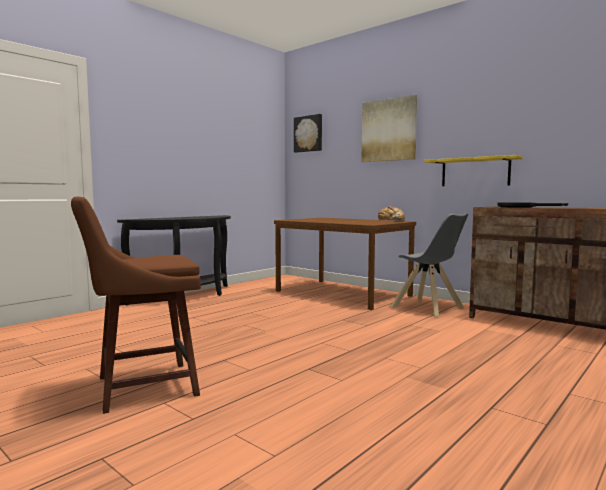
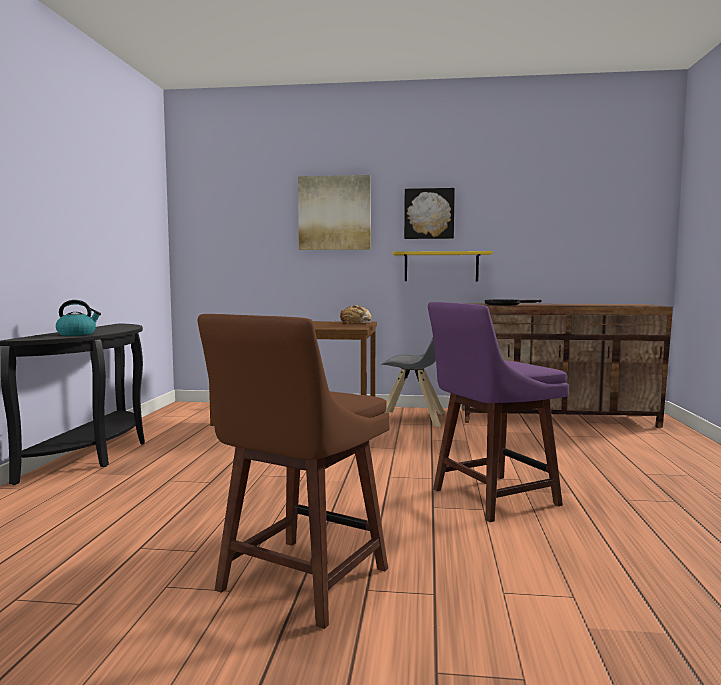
camera: 35 degrees left, 0 degrees up
(168, 218) = (77, 334): none -> kettle
(308, 134) = (211, 208): picture -> picture (429, 214)
(365, 374) = (490, 497): none -> purple stool

